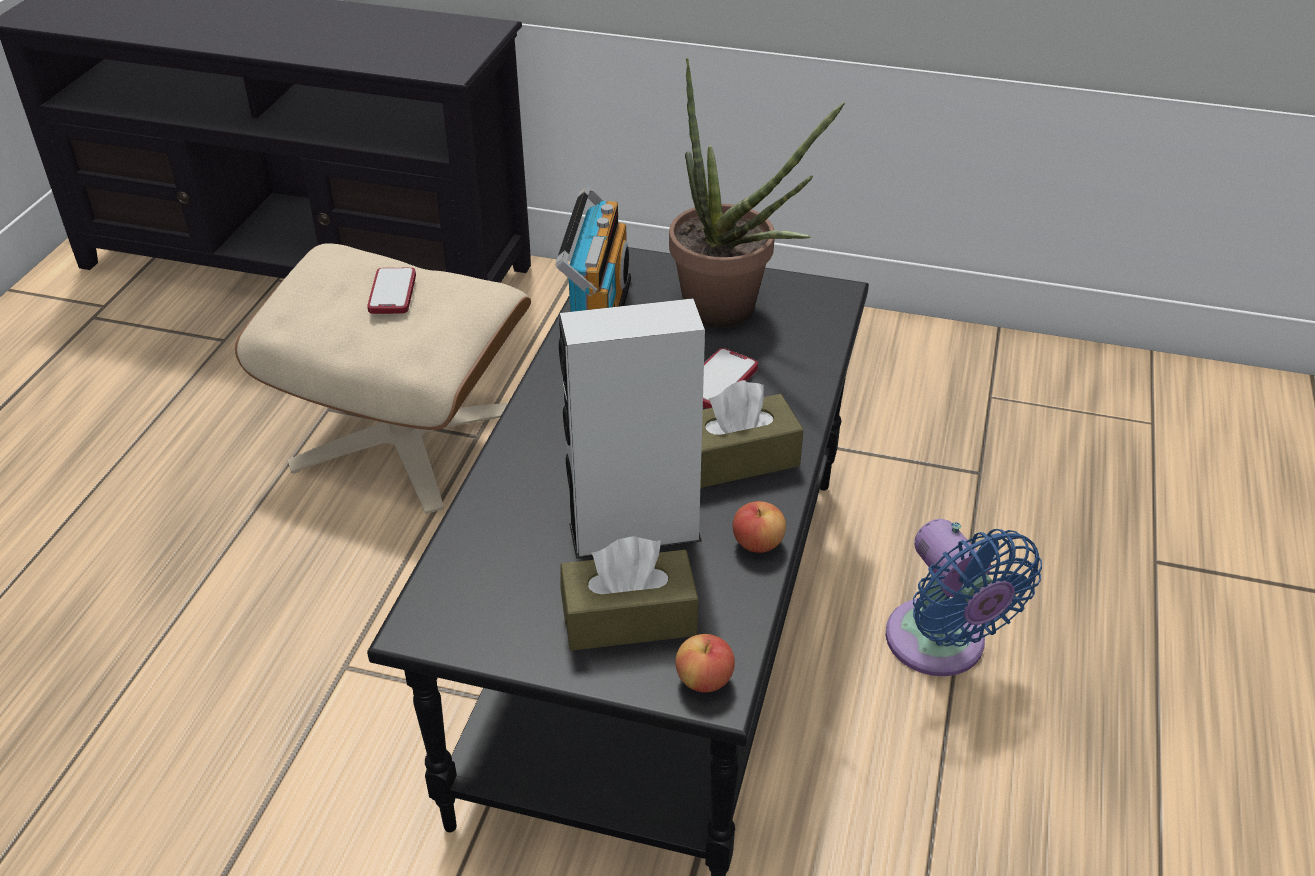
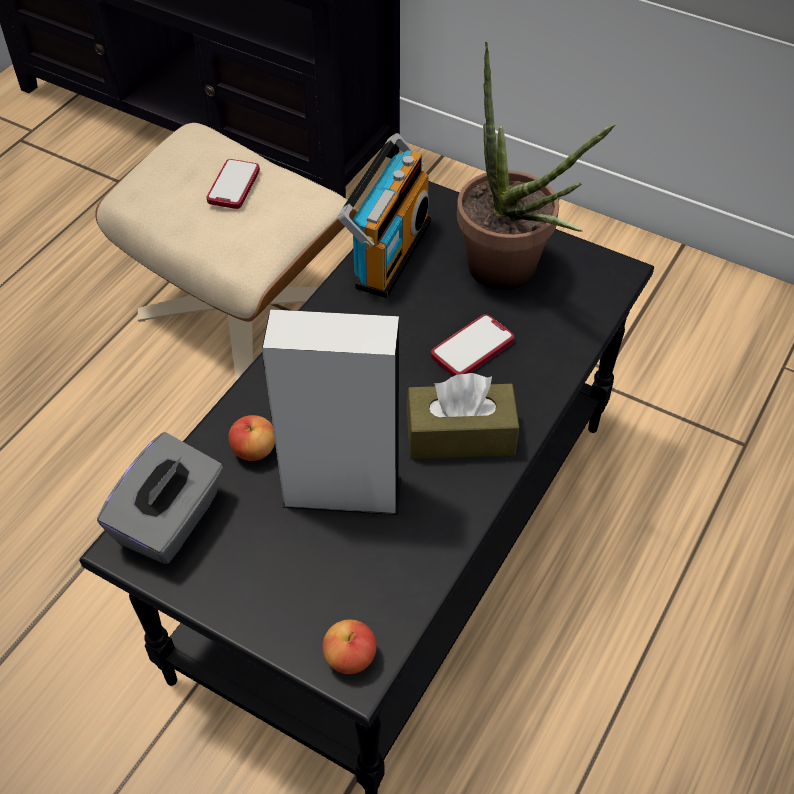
camera: 15 degrees right, 10 degrees up
(458, 594) = (170, 521): none -> grey tissue box
(629, 618) = (306, 579): brown tissue box -> none
(758, 543) = (447, 528): apple -> apple (254, 450)
(941, 646) = (647, 613): blue fan -> none

